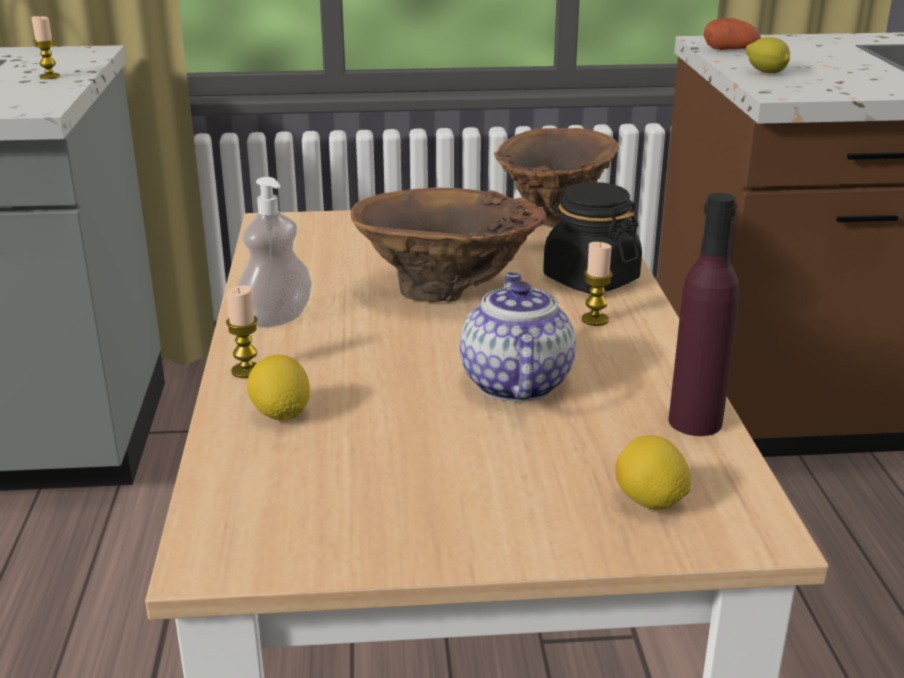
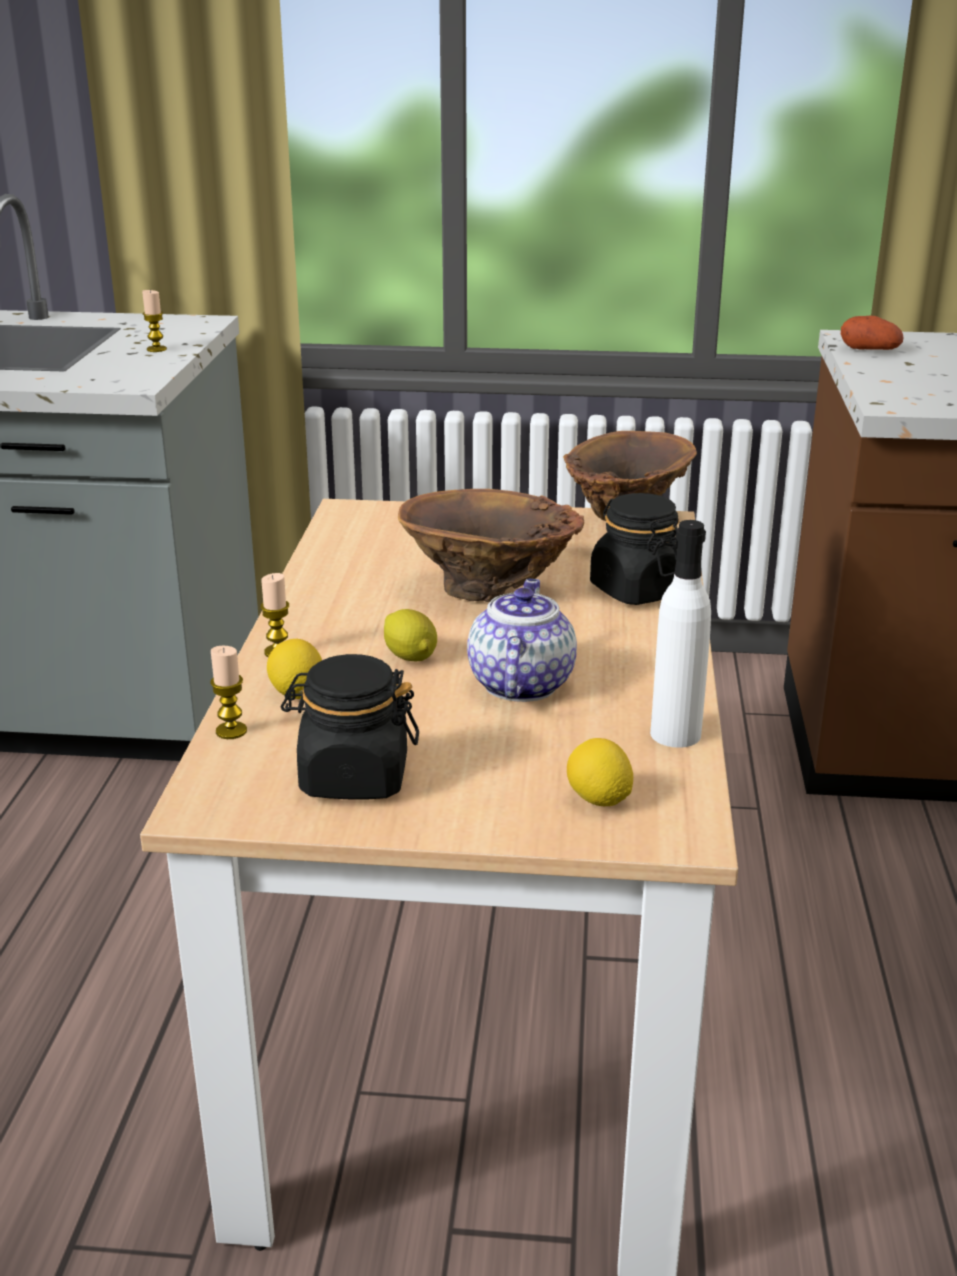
camera: 10 degrees right, 0 degrees up
(277, 318) = (320, 605): soap dispenser -> none
(375, 504) = (353, 777): none -> black jar
(595, 320) = (623, 630): candle -> candle (231, 731)
(695, 422) = (675, 734): purple bottle -> white bottle
(766, 72) = (893, 379): lemon -> lemon (410, 656)

